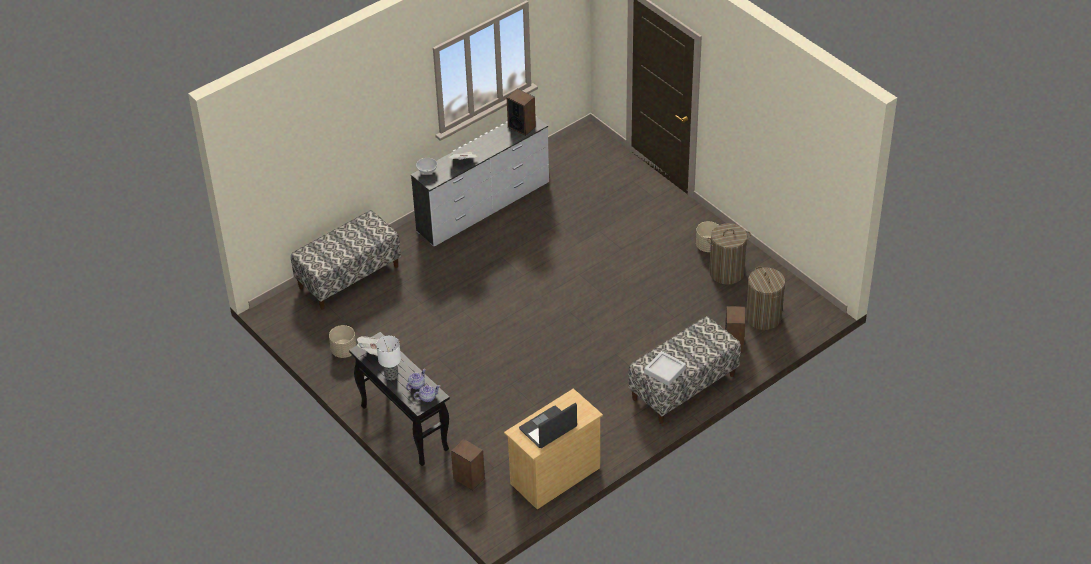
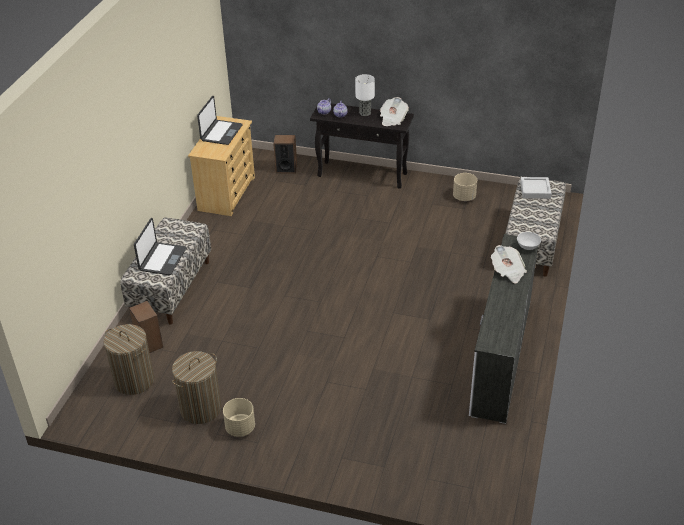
camera: 145 degrees right, 5 degrees down
(521, 127) = (499, 334): speaker -> none
(665, 371) = (172, 231): grey tray -> grey tray (535, 190)
(693, 345) = (162, 259): none -> laptop

